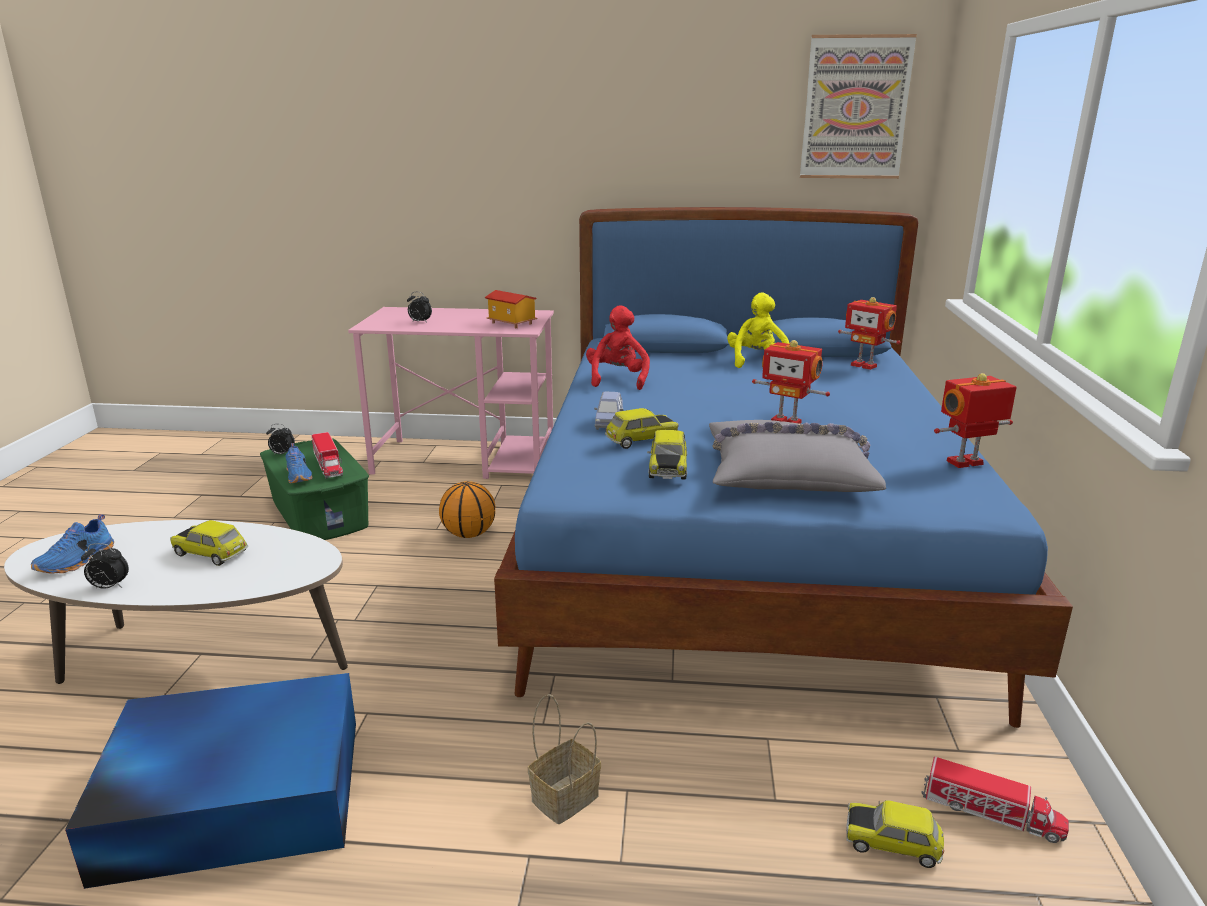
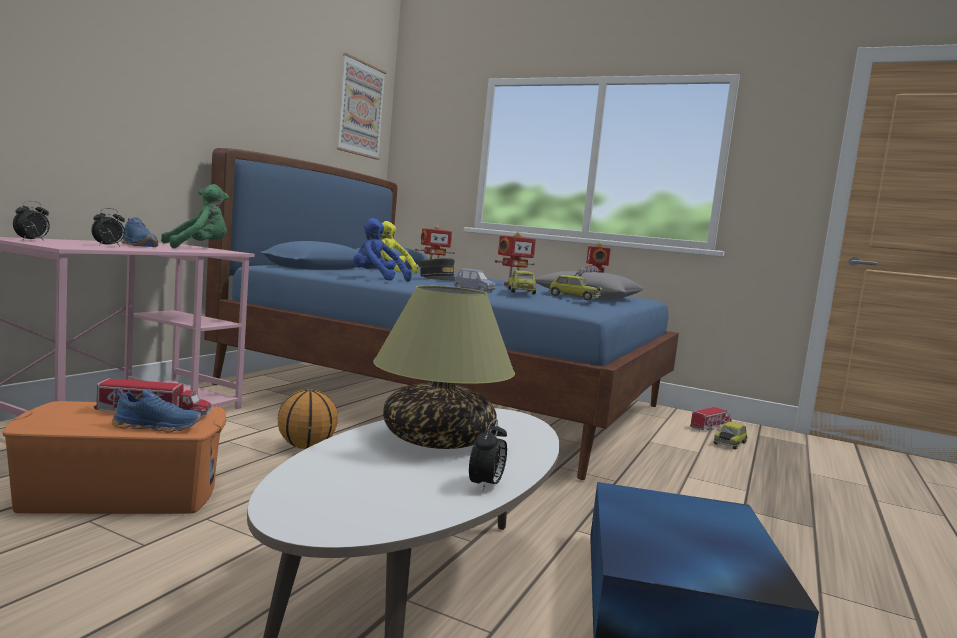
camera: 70 degrees left, 15 degrees down
(77, 561) = (382, 498): blue shoe -> blue shoe (140, 246)
(212, 552) = (438, 440): toy car -> table lamp
(282, 454) = (51, 424): alarm clock -> alarm clock (31, 240)
(320, 513) = (122, 493): green storage box -> orange storage box
(511, 323) = (198, 248): toy house -> green plush toy
(564, 800) = (694, 491): basket -> none
(617, 379) = (376, 279): red plush toy -> blue plush toy
(715, 390) = (438, 278): none -> grey cap

